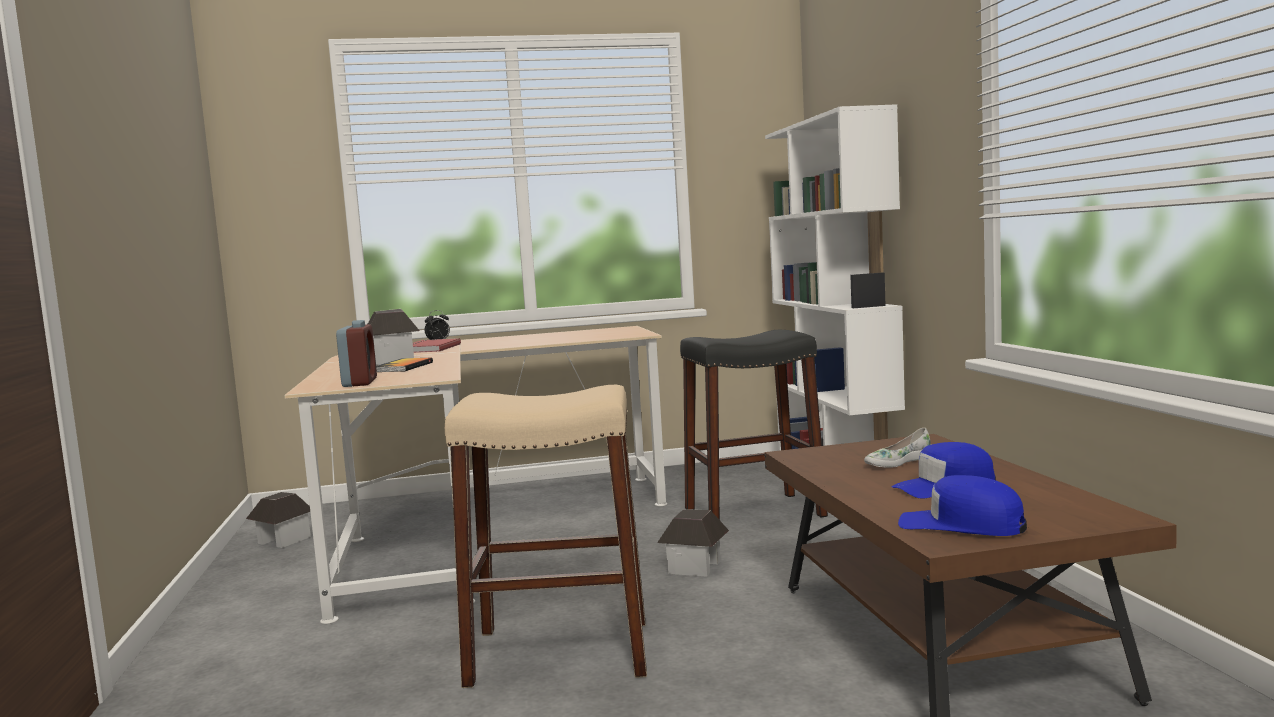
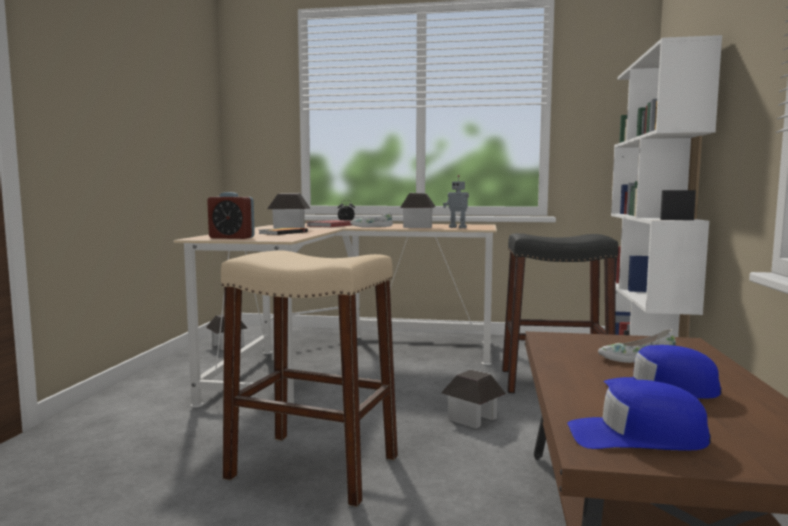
camera: 20 degrees right, 0 degrees up
(360, 382) = (232, 238): alarm clock -> alarm clock turned 90 degrees clockwise
(492, 345) = (371, 227): none -> white shoe
(553, 339) = (418, 227): none -> toy house
(607, 335) = (458, 227): none -> toy robot
(961, 525) = (636, 436): blue cap -> blue cap turned 45 degrees counterclockwise

